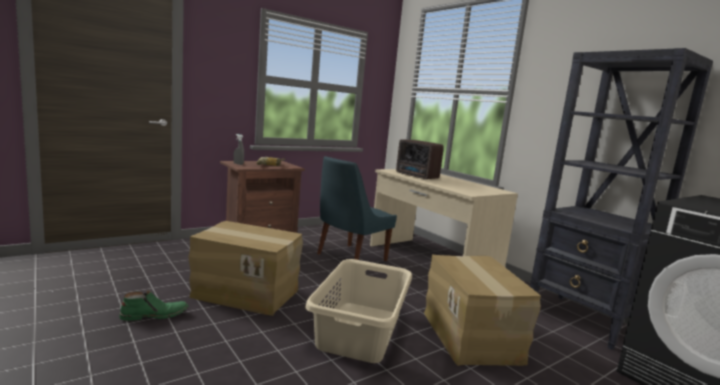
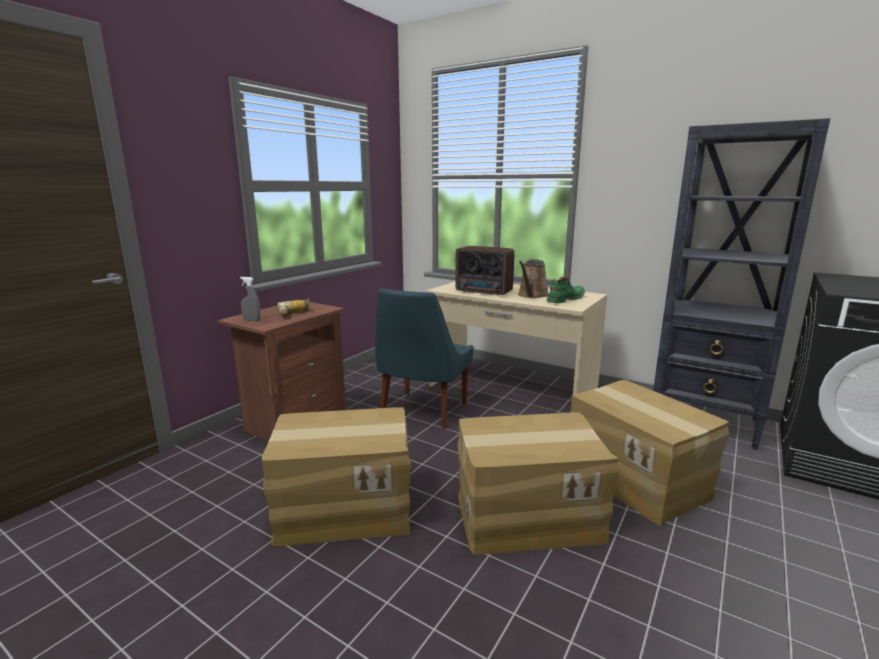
camera: 20 degrees left, 5 degrees up
(154, 315) = (247, 598): green boot -> green boot (565, 299)
(361, 330) = (527, 515): beige laundry basket -> cardboard box
(451, 183) = (532, 295): none -> brown watering can

